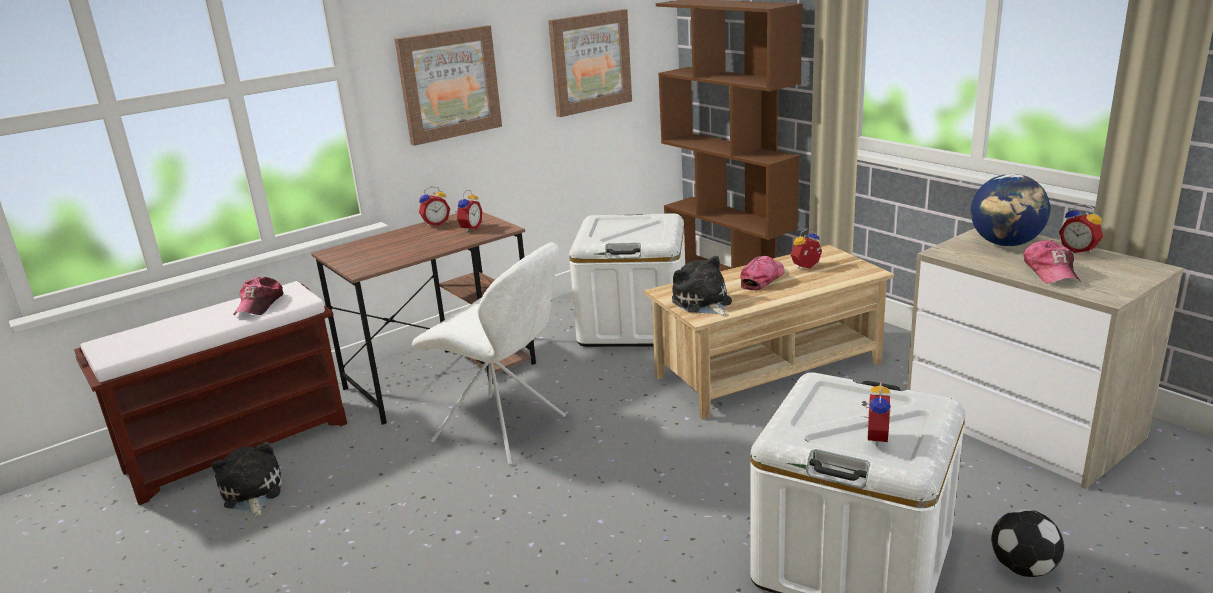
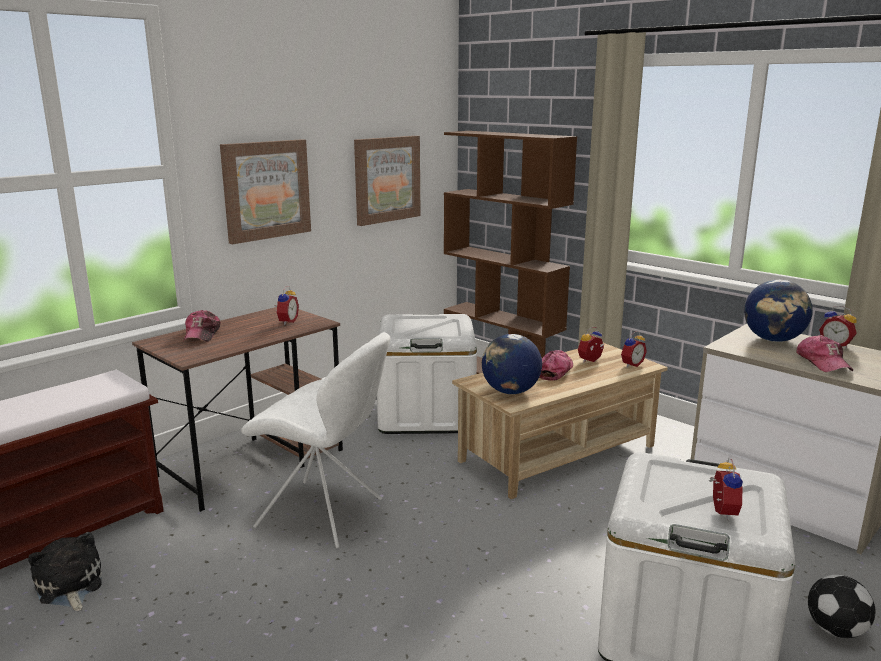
camera: 10 degrees left, 5 degrees down
(260, 304) = (82, 391): cap -> cap (202, 334)
(435, 223) = (252, 317): alarm clock -> alarm clock (631, 364)
(703, 303) = (510, 391): plush toy -> globe

